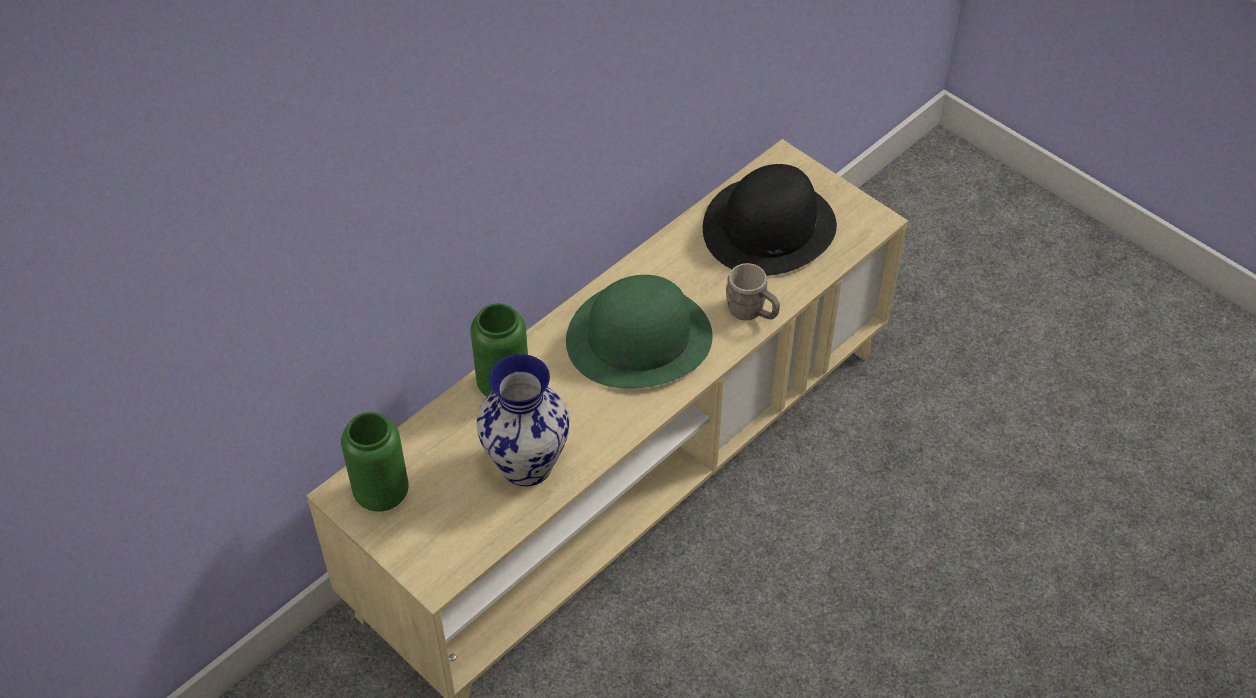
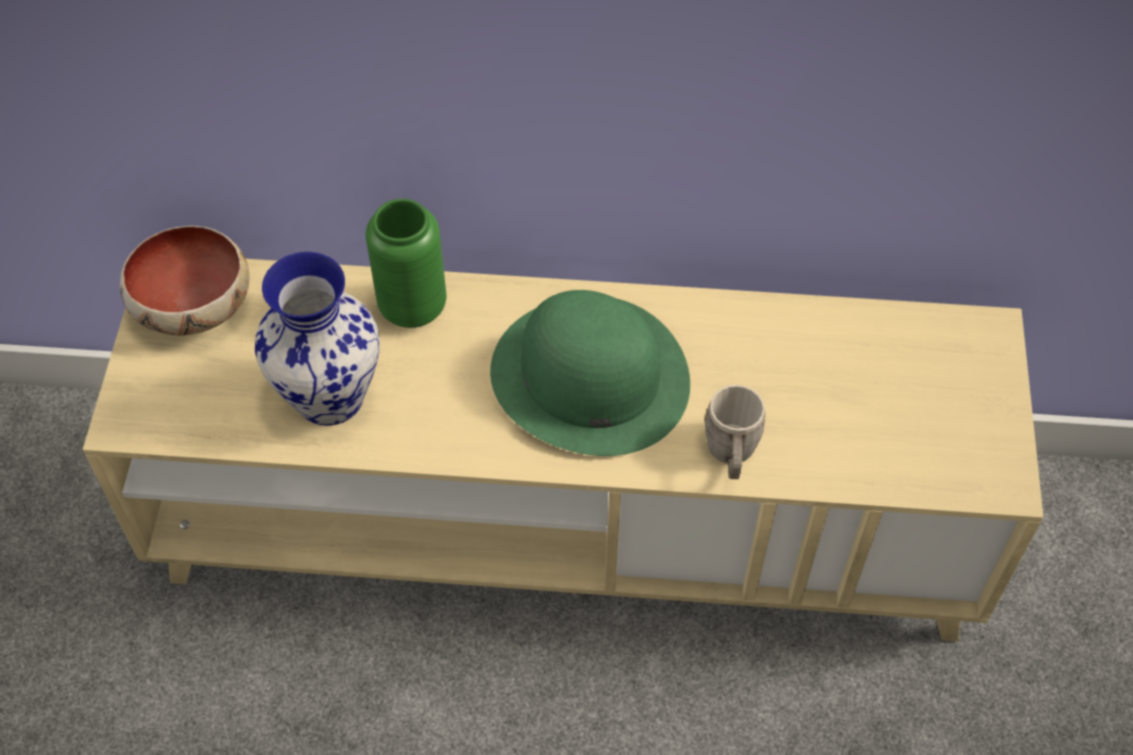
camera: 50 degrees right, 5 degrees up
(382, 494) = (191, 306): green vase -> bowl
(769, 227) = (873, 387): black hat -> none

